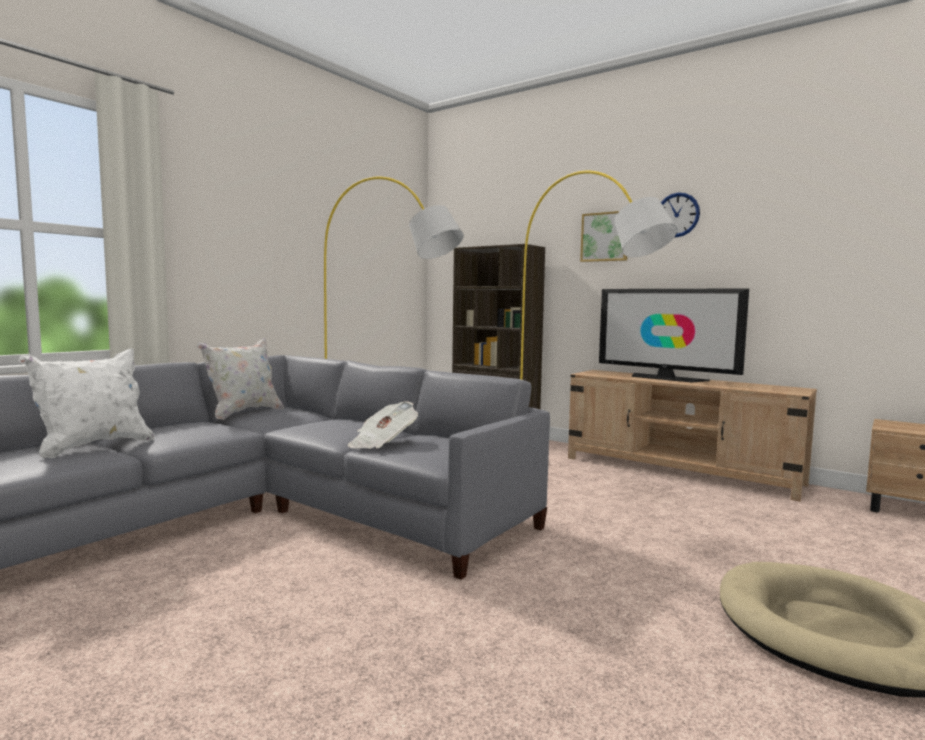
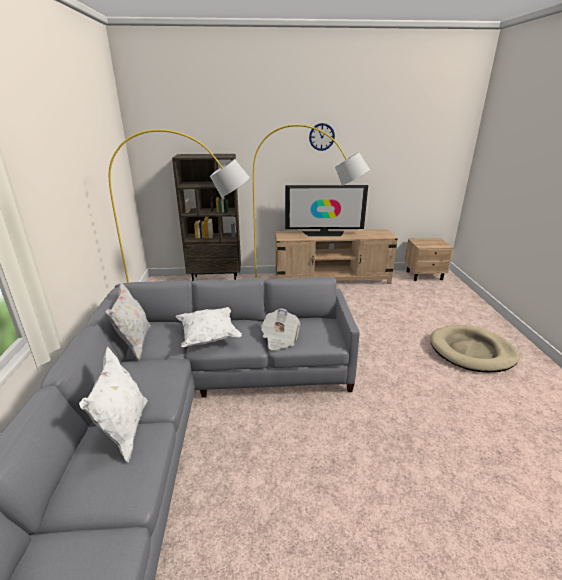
camera: 40 degrees left, 20 degrees up
(314, 424) = (209, 337): none -> white pillow
(605, 237) = (277, 148): picture -> none

